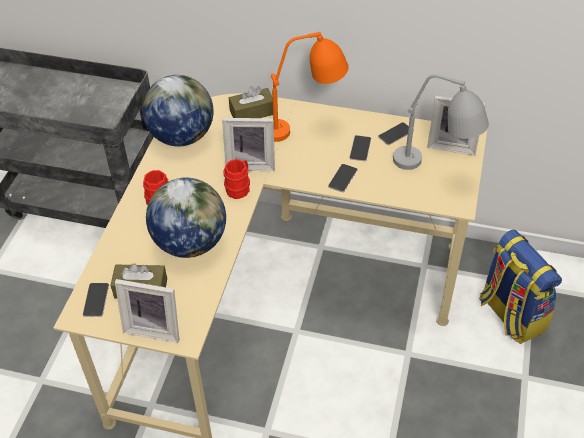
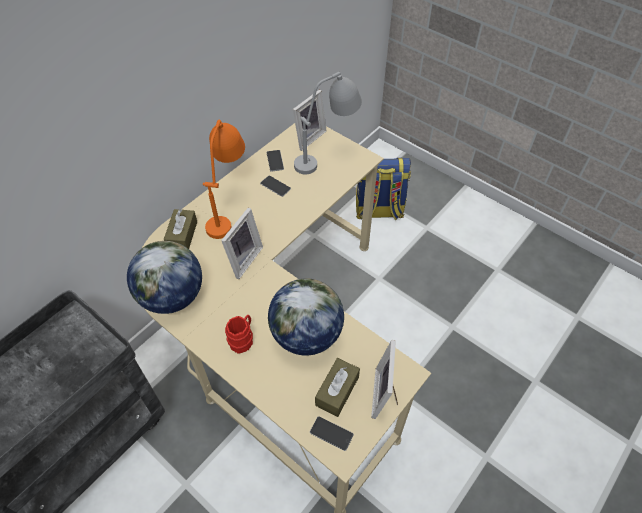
camera: 65 degrees left, 5 degrees up
(154, 327) = (385, 394): picture frame -> picture frame turned 150 degrees clockwise
(239, 187) = (265, 277): red mug -> none
(342, 178) = (299, 208): phone -> none

